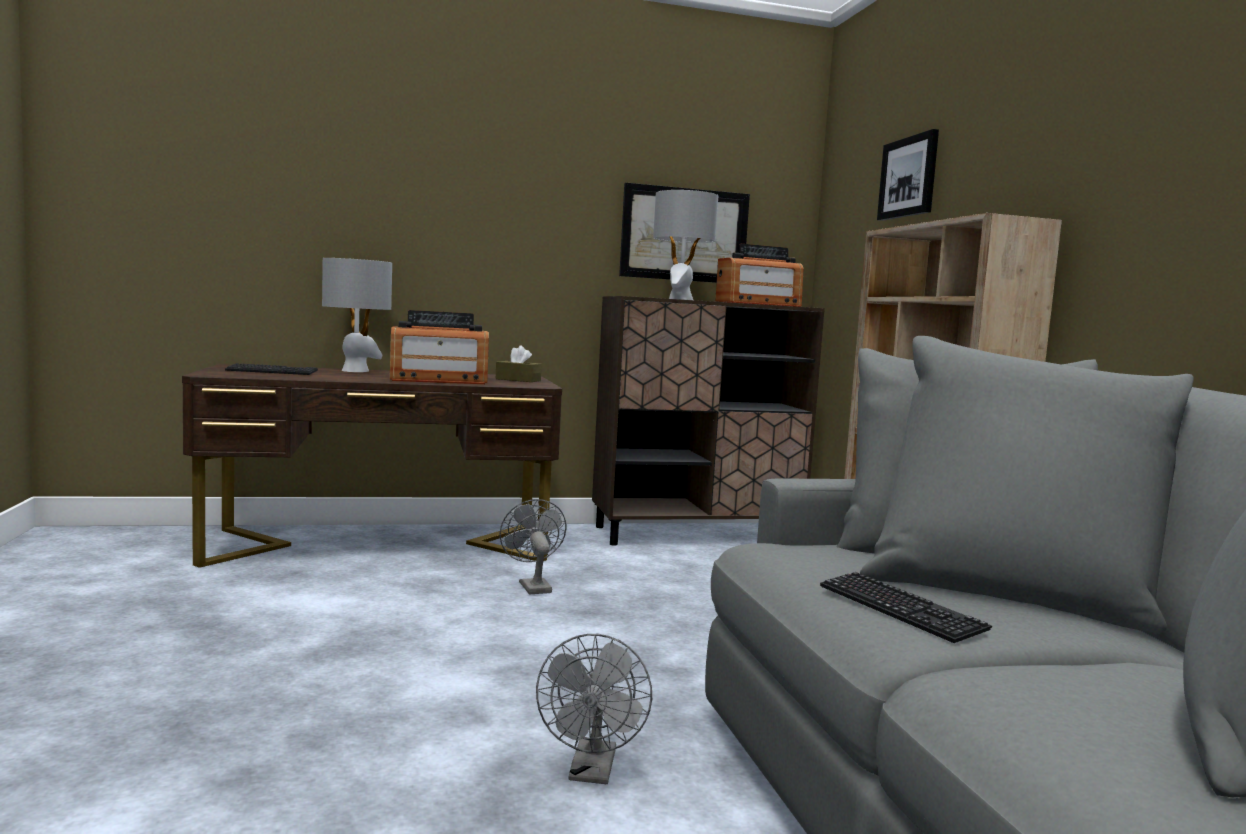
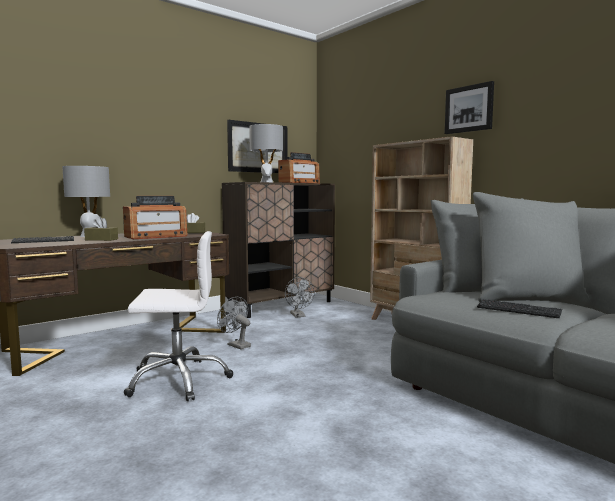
camera: 25 degrees left, 0 degrees up
(349, 377) = (101, 239): none -> brown tissue box
(379, 621) = (178, 380): none -> white office chair
(592, 772) = (377, 421): grey fan -> grey fan (299, 316)
(909, 177) = (377, 119): picture -> picture (469, 109)

